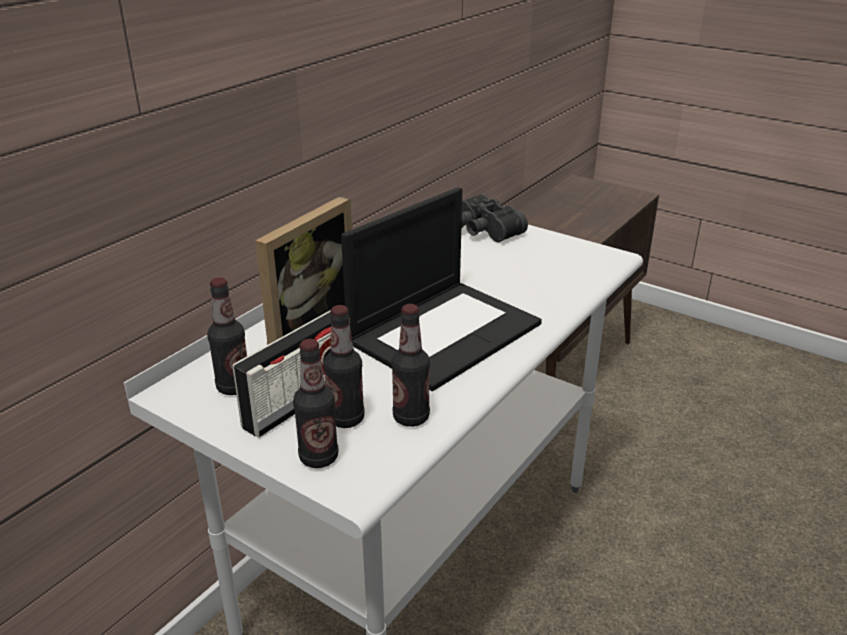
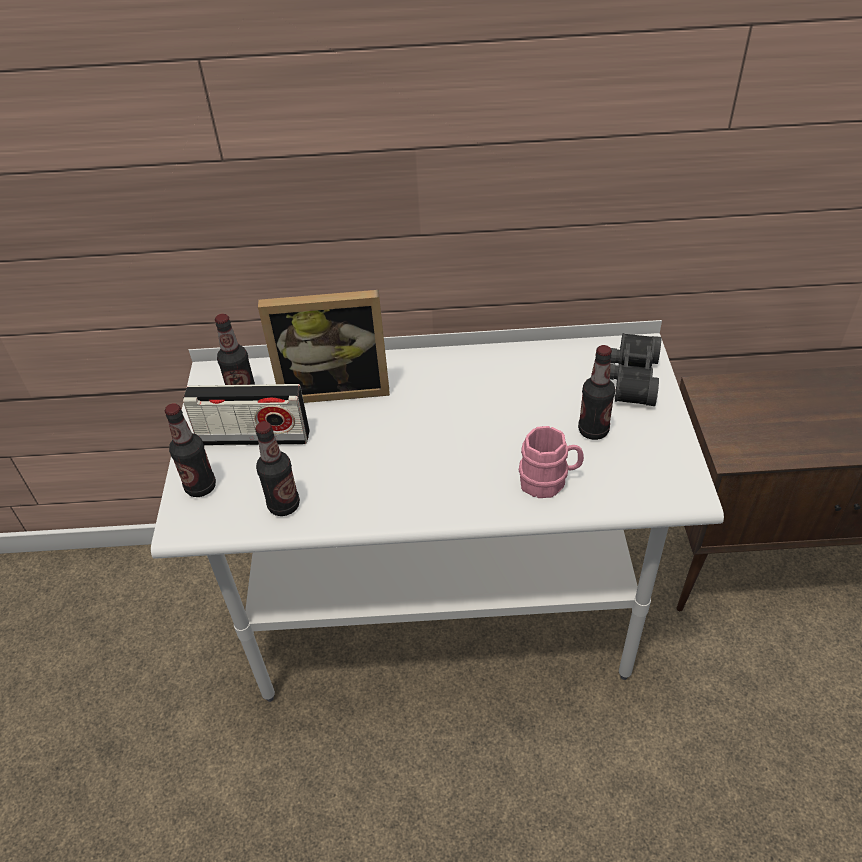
camera: 55 degrees right, 15 degrees up
(346, 419) = (254, 473): bottle -> bottle (593, 430)
(445, 331) = (419, 456): laptop -> none
(542, 294) = (549, 481): none -> pink mug

